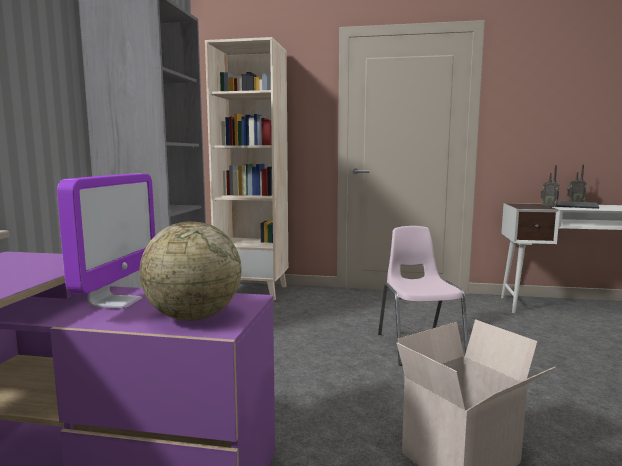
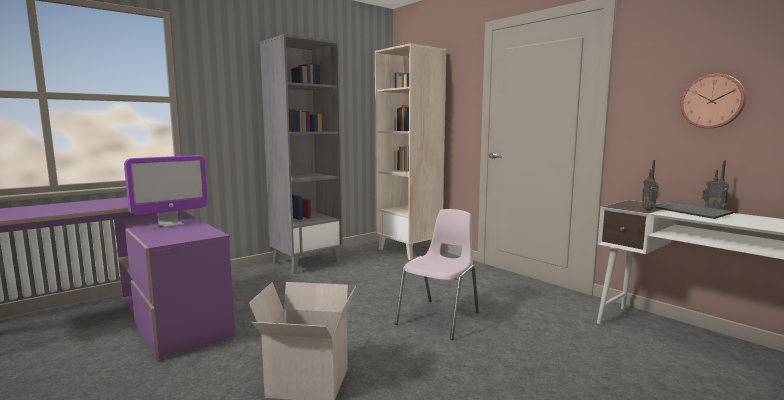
camera: 40 degrees right, 0 degrees up
(193, 317) = (169, 236): globe -> none
(564, 119) = (713, 101): none -> wall clock

